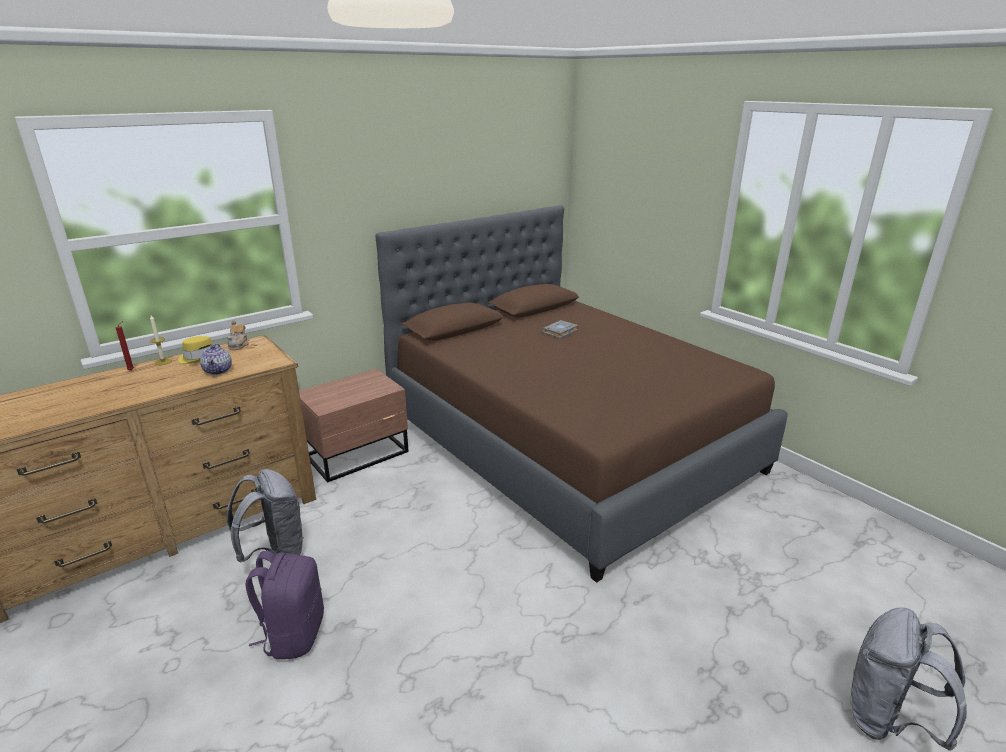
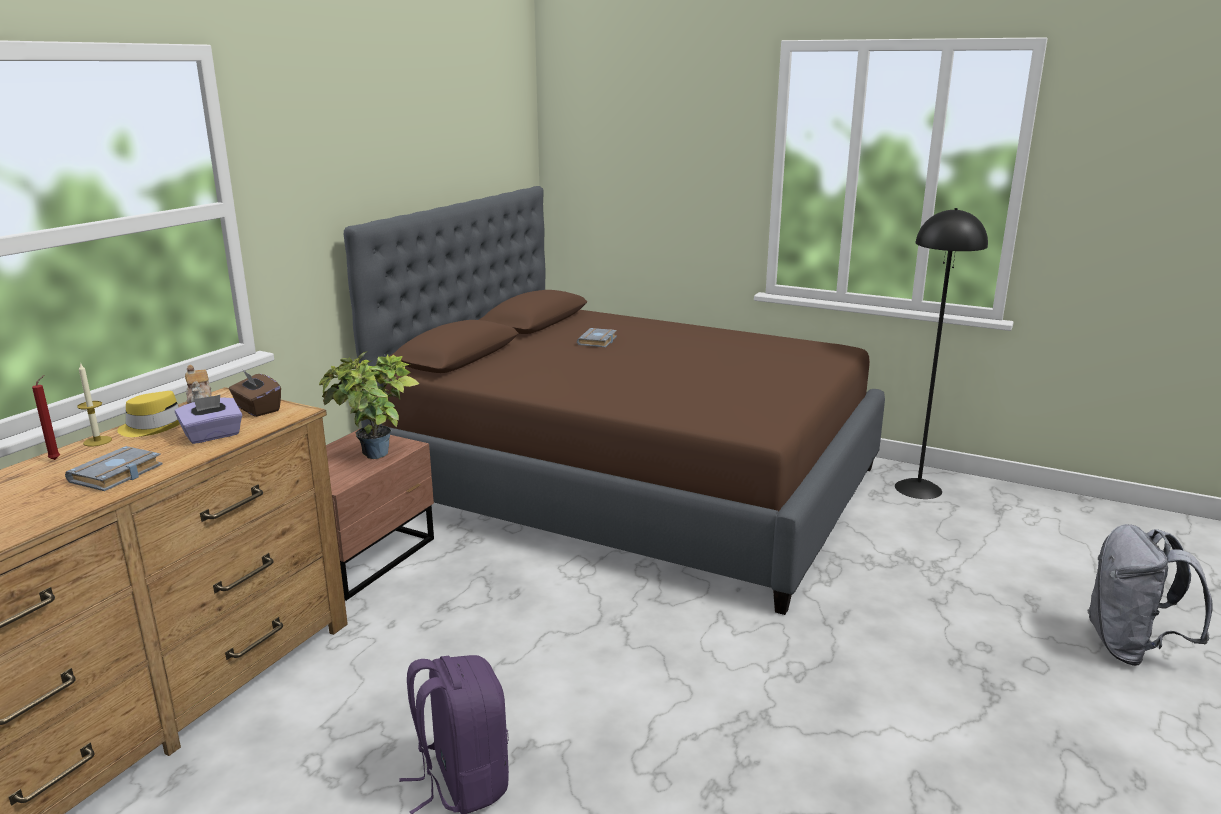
camera: 25 degrees left, 5 degrees down
(144, 388) = (116, 475): none -> grey book
(218, 370) = (212, 436): teapot -> purple tissue box
(261, 355) = (257, 409): none -> brown tissue box
(275, 553) = (344, 702): grey backpack -> none
(364, 392) = (374, 457): none -> potted plant
(798, 502) = (918, 489): none -> black floor lamp

